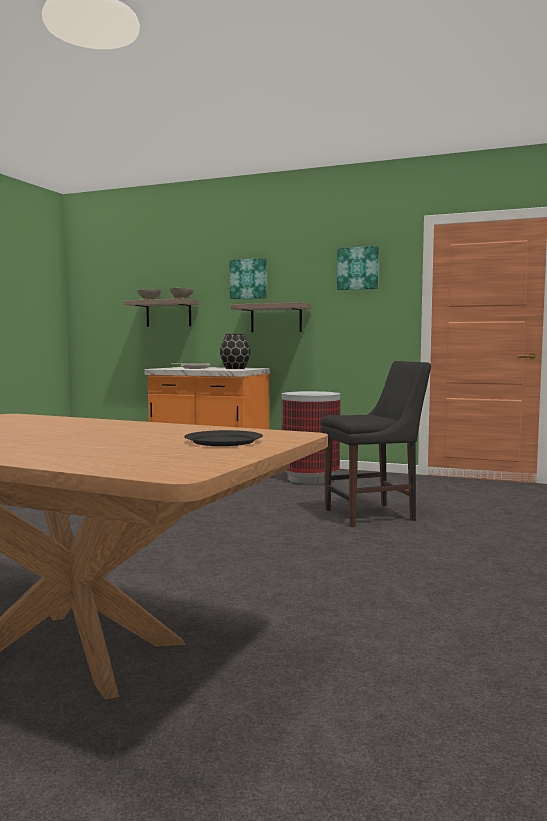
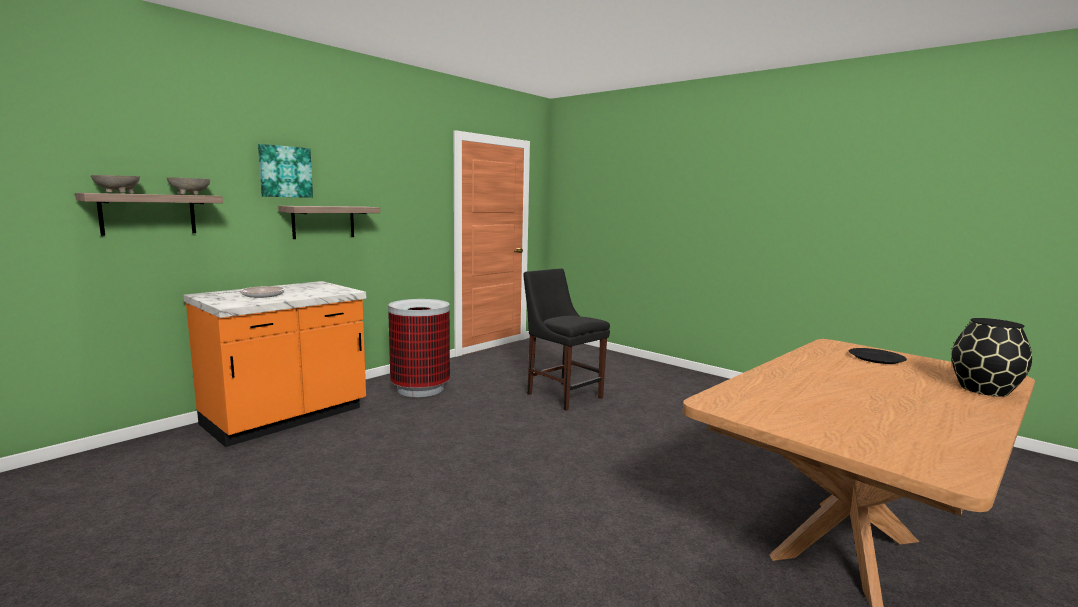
camera: 70 degrees left, 5 degrees up
(235, 368) = (315, 288): black vase -> black vase (985, 390)
(358, 268) = (405, 172): picture -> none
(373, 514) = (562, 394): black chair -> black chair turned 45 degrees counterclockwise

